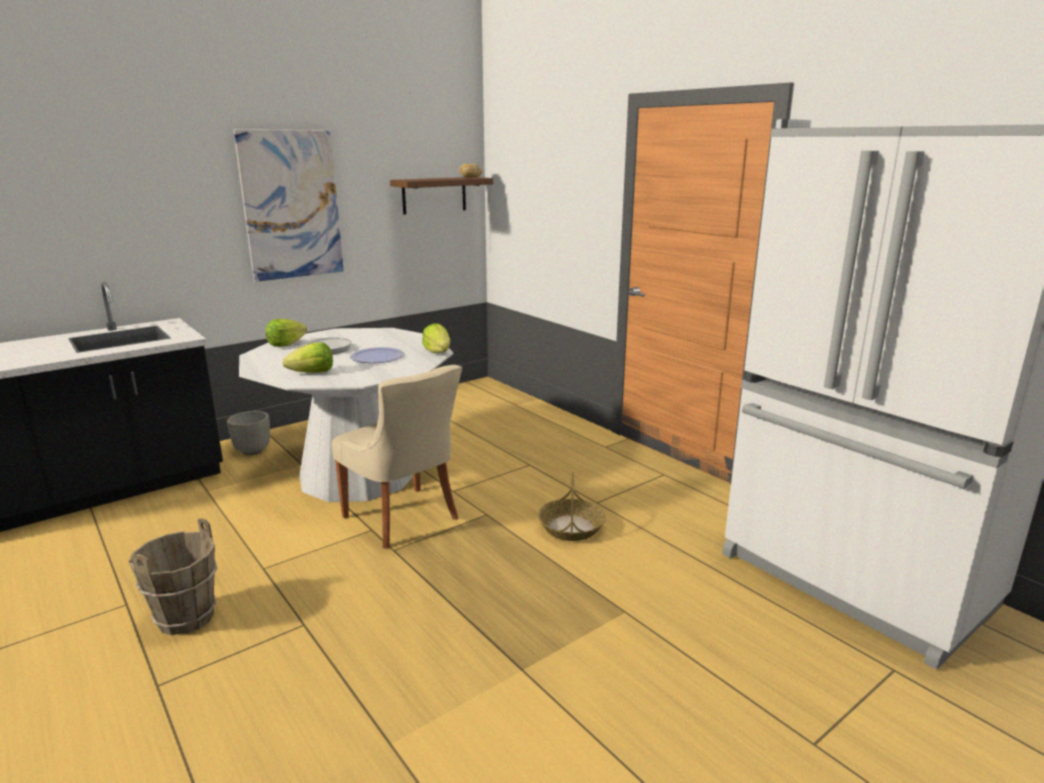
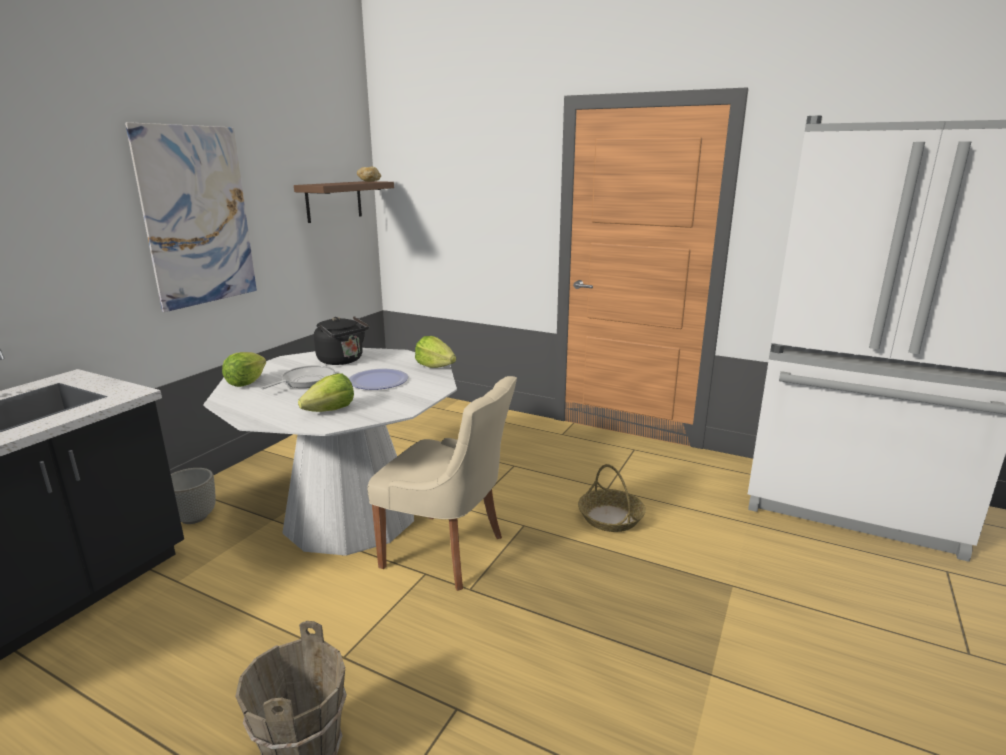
camera: 25 degrees left, 0 degrees up
(374, 338) = (343, 361): none -> black kettle

